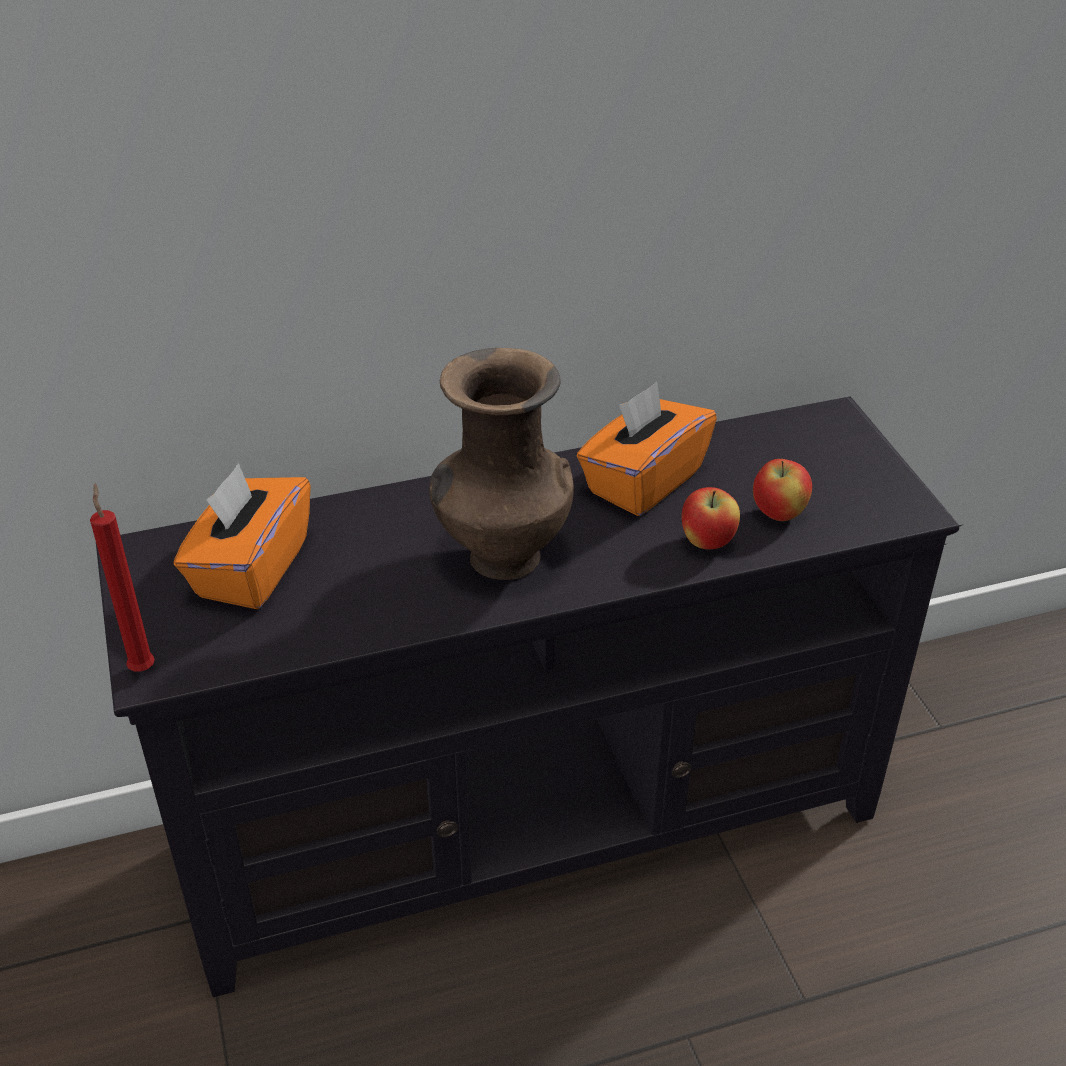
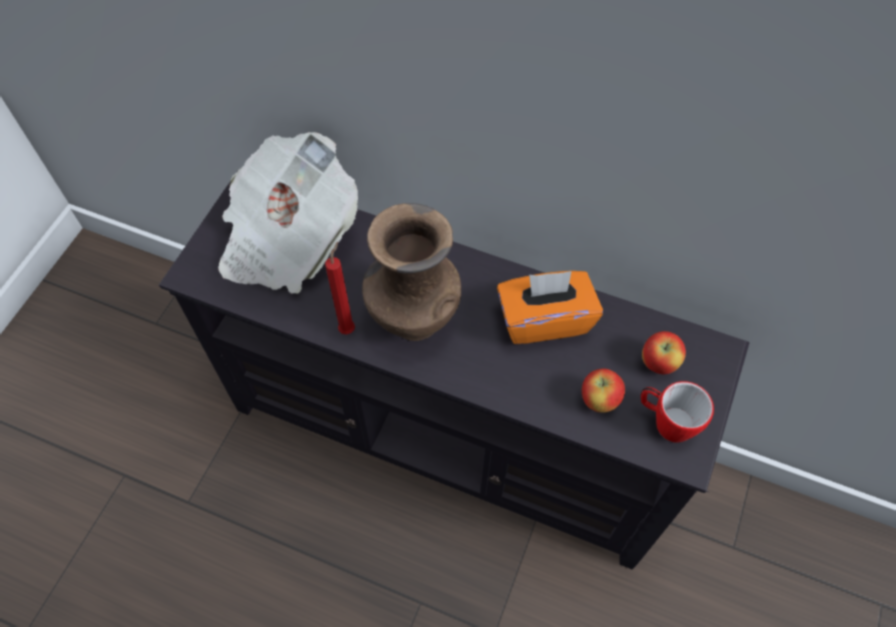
camera: 40 degrees right, 20 degrees up
(142, 666) = (190, 267): red candle -> red candle (348, 328)
(251, 569) = (287, 239): orange tissue box -> newspaper
(707, 542) = (534, 390): apple -> apple (658, 363)
(859, 494) = (666, 421): none -> mug

